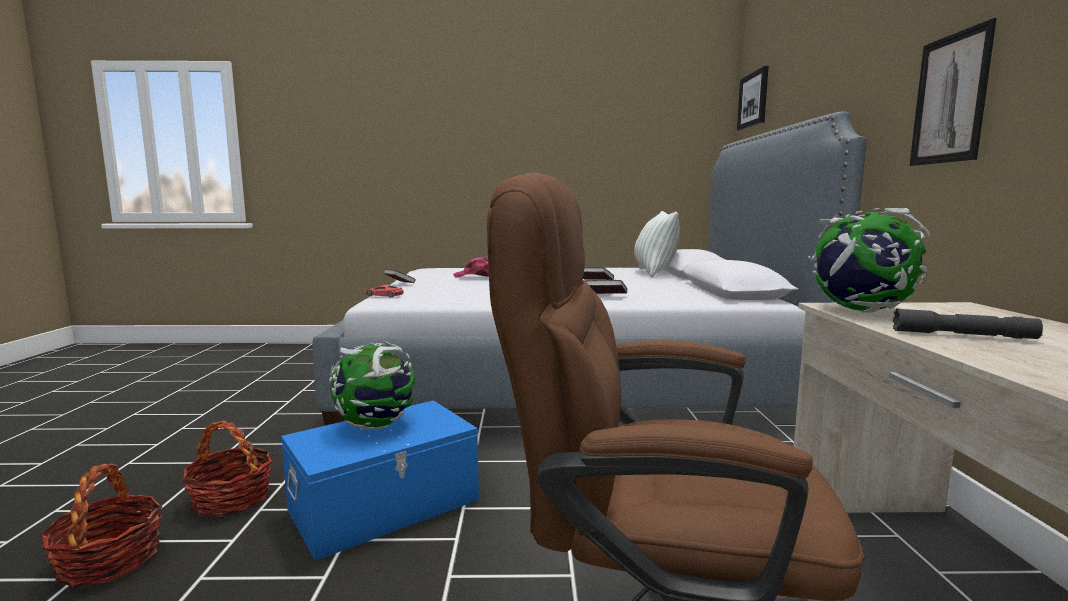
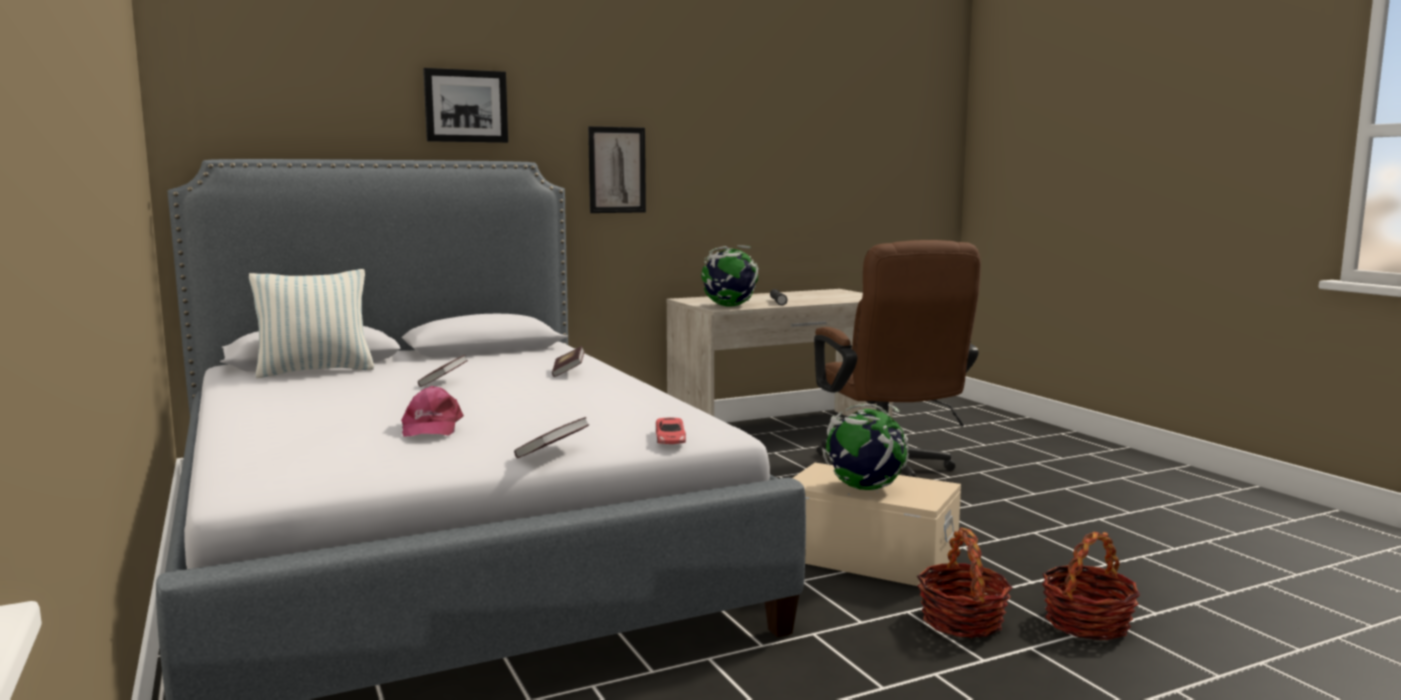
camera: 115 degrees left, 0 degrees up
(386, 505) = (868, 555): blue storage box -> beige storage box
(754, 100) = (240, 96): picture -> picture (466, 106)

